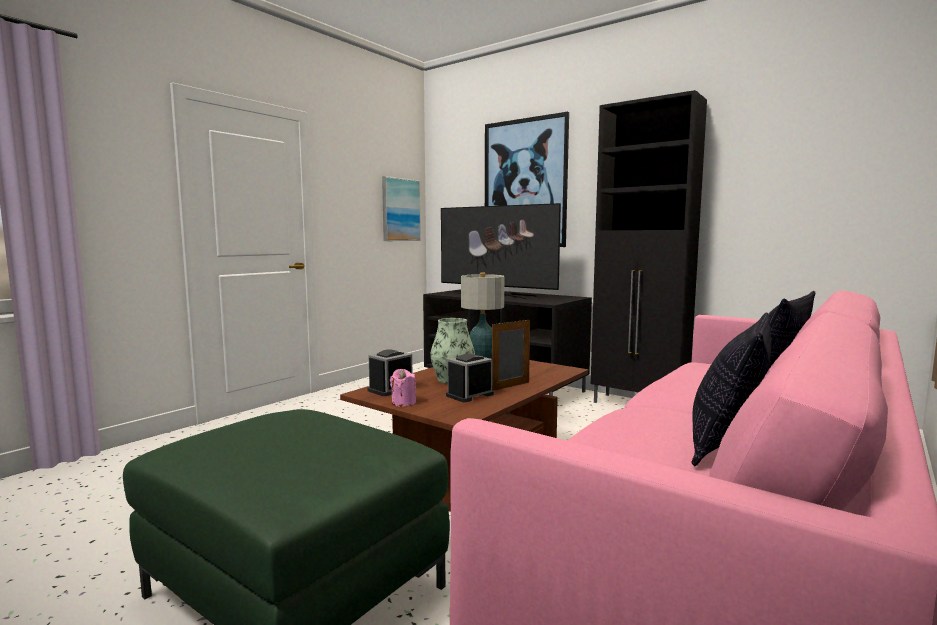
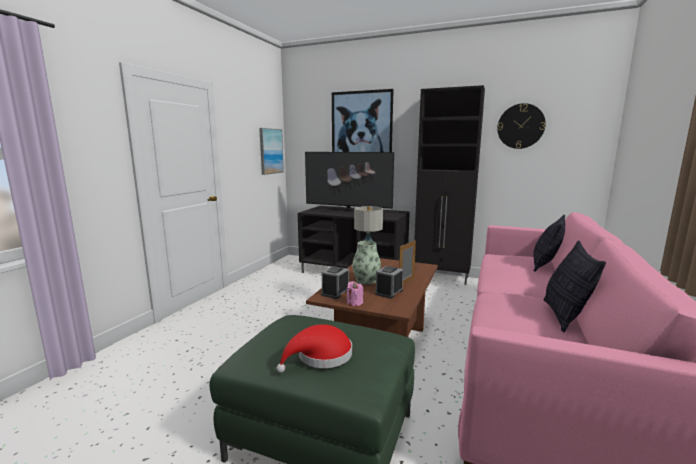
camera: 15 degrees left, 5 degrees up
(270, 454) = (321, 356): none -> red hat
(769, 154) = (520, 126): none -> wall clock

